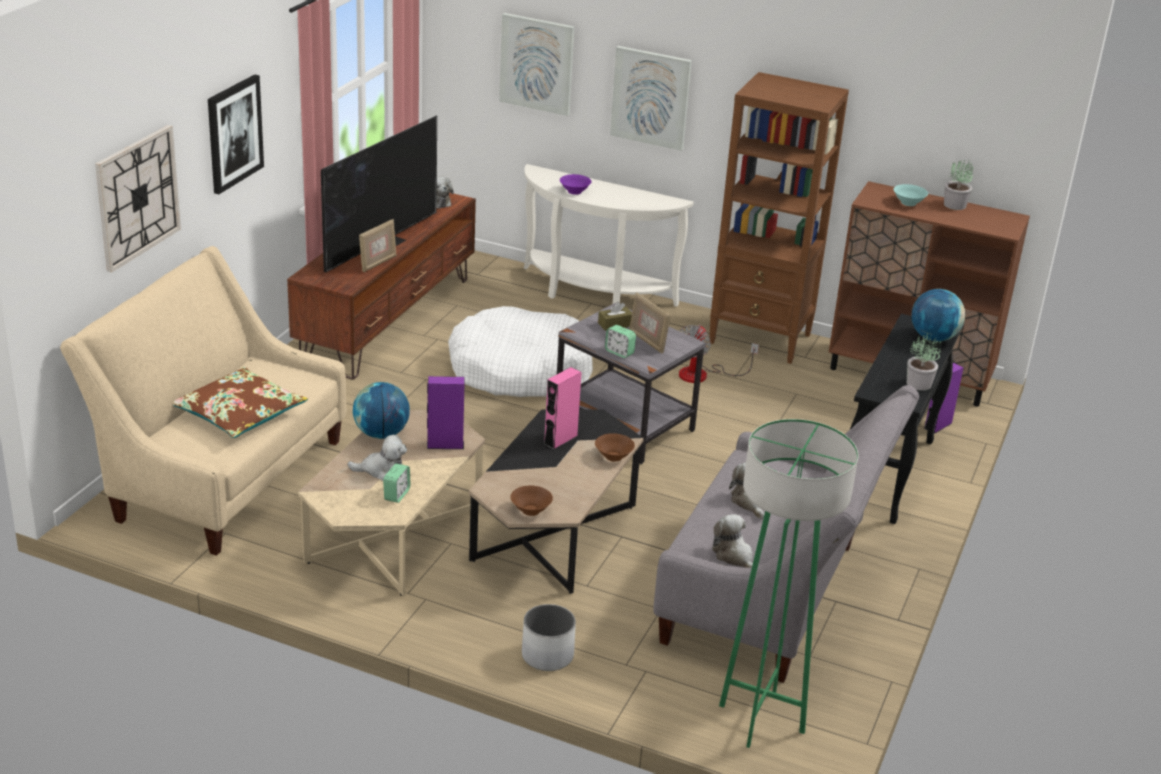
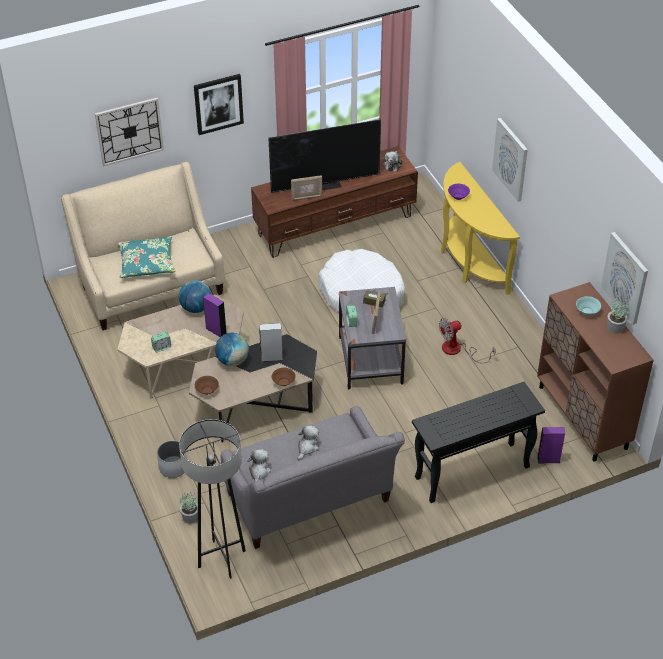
camera: 45 degrees right, 15 degrees up
(239, 414) = (147, 263): brown pillow -> turquoise pillow
(381, 470) = (171, 329): plush toy -> none
(537, 63) = (470, 104): picture -> picture (625, 277)
(560, 439) = (271, 357): pink speaker -> grey speaker
(592, 294) = (468, 261): white console table -> yellow console table
(761, 339) = (526, 344): brown bookcase -> none
(761, 719) = (222, 559): green floor lamp -> grey floor lamp
(919, 384) = (459, 433): potted plant -> potted plant (190, 517)
(933, 338) = (516, 408): globe -> globe (232, 360)

